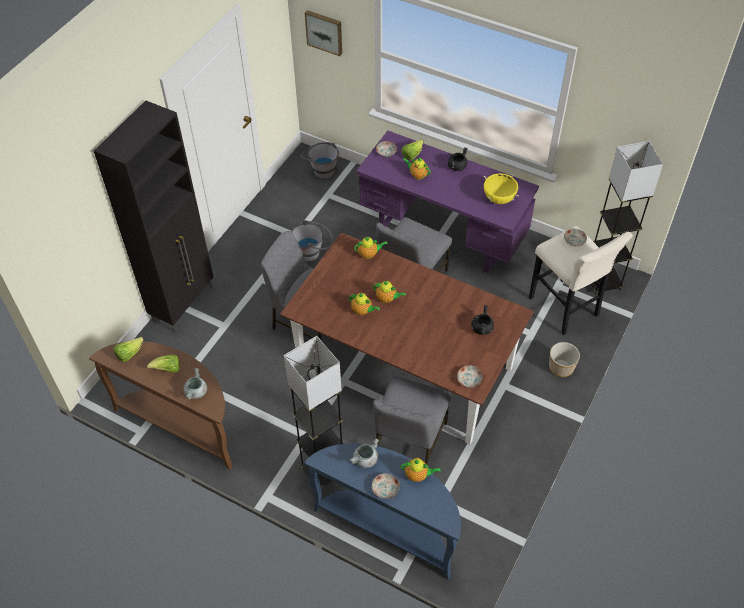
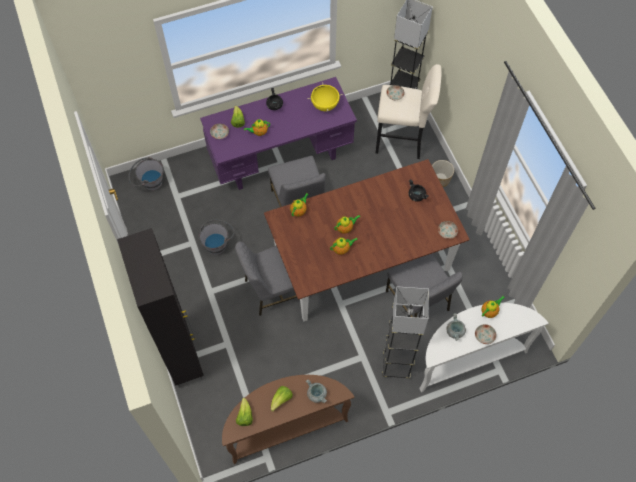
camera: 50 degrees left, 10 degrees up
(324, 32) = (112, 82): picture -> none
(389, 527) = (467, 358): blue console table -> white console table

